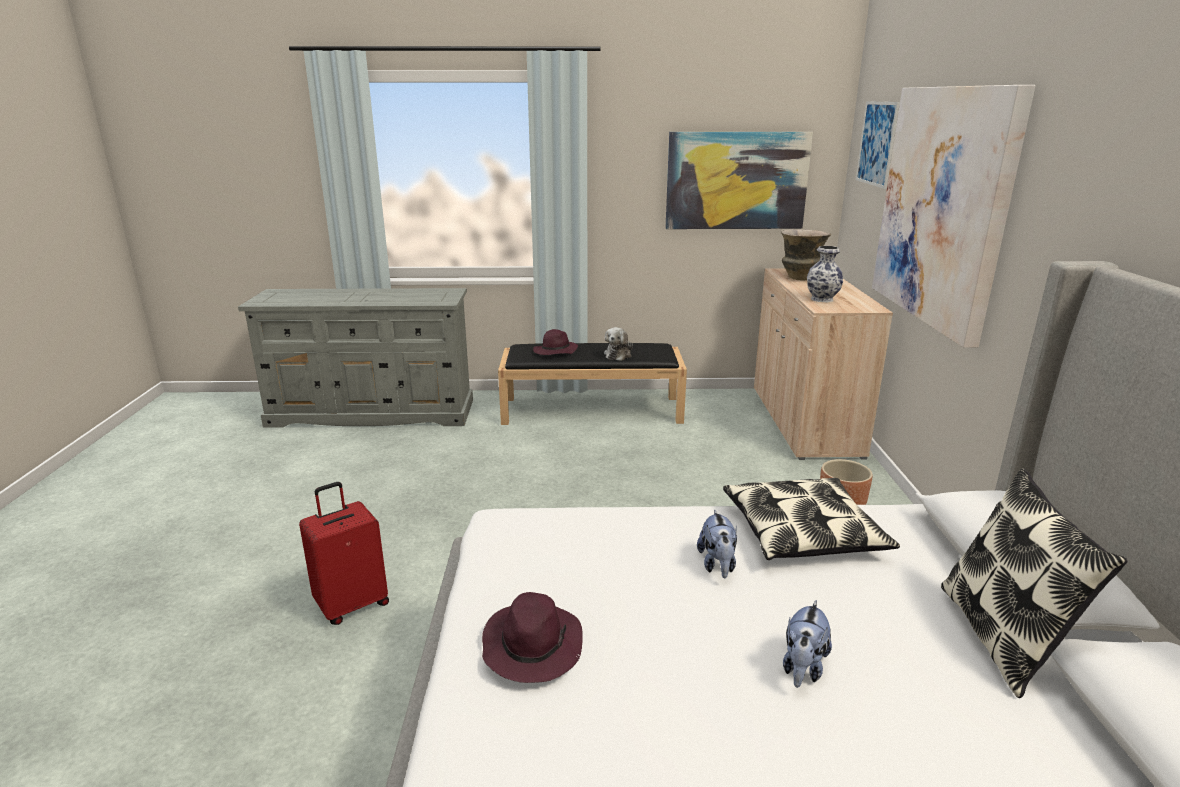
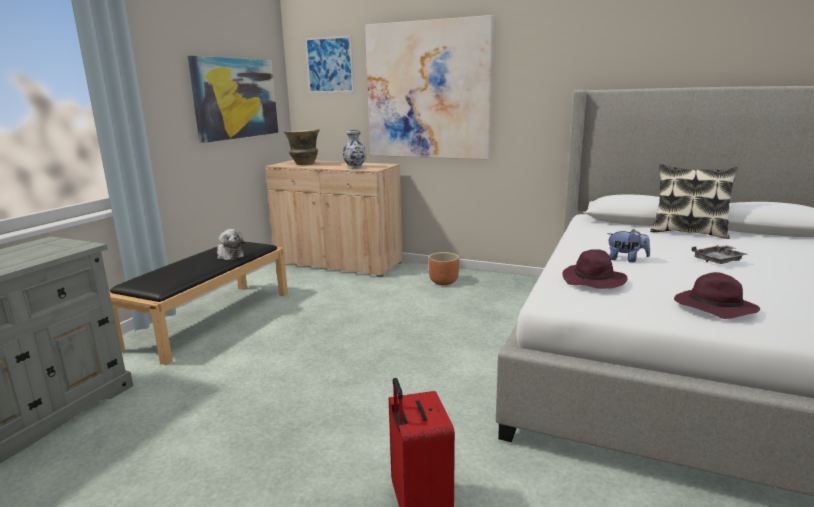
camera: 65 degrees left, 5 degrees down
(555, 352) = (176, 273): purple hat -> purple hat (594, 281)
(802, 532) = (596, 241): pillow -> none
(803, 667) = (719, 260): plush toy -> grey tray

